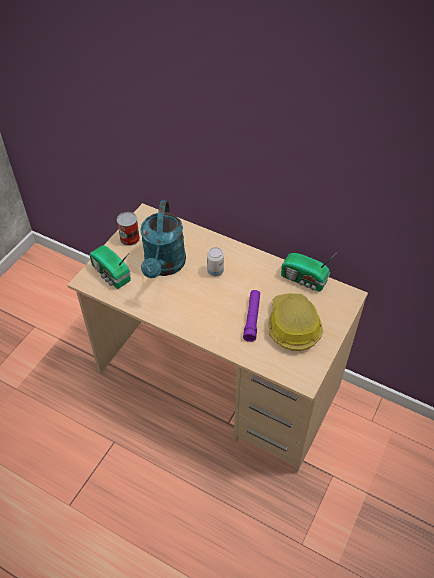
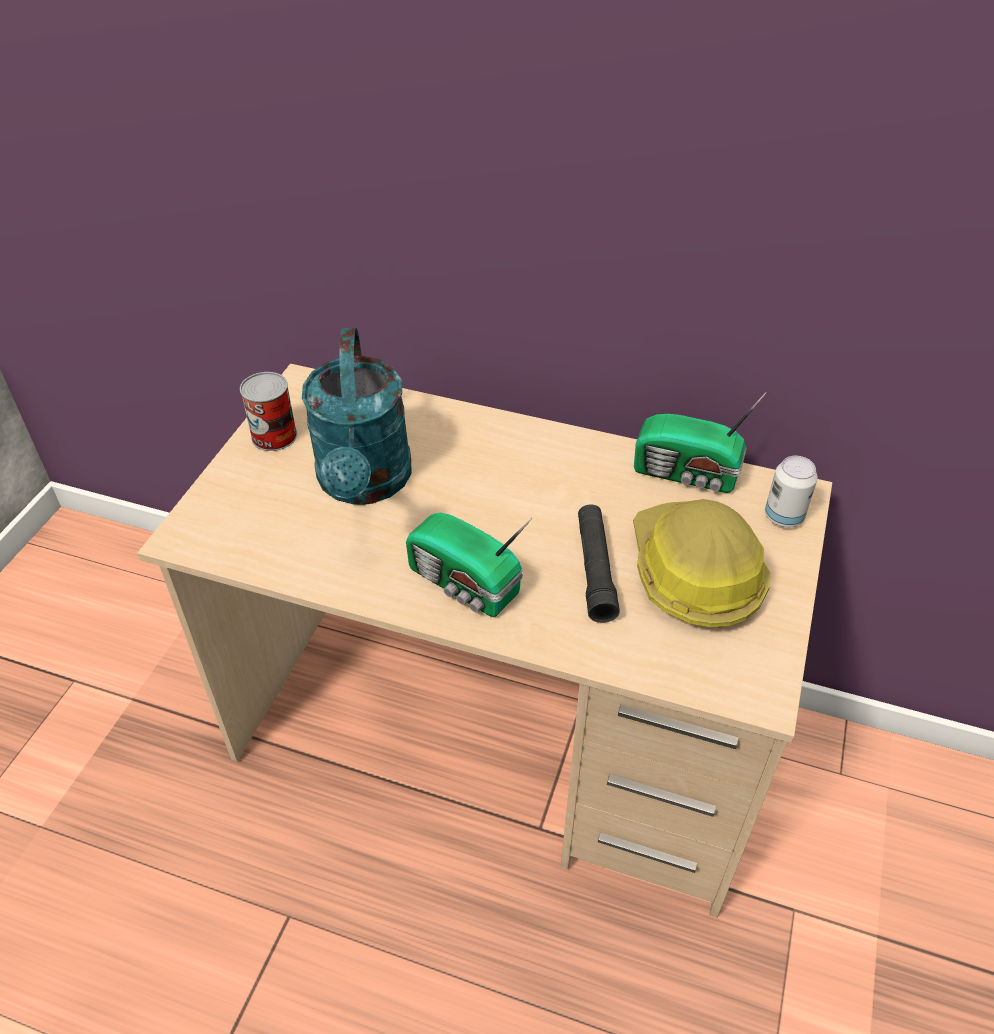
camera: 10 degrees left, 5 degrees down
(111, 275) = (242, 517): radio -> radio (465, 585)
(215, 271) = (484, 480): can -> can (783, 517)
(252, 318) = (595, 569): purple flashlight -> black flashlight

